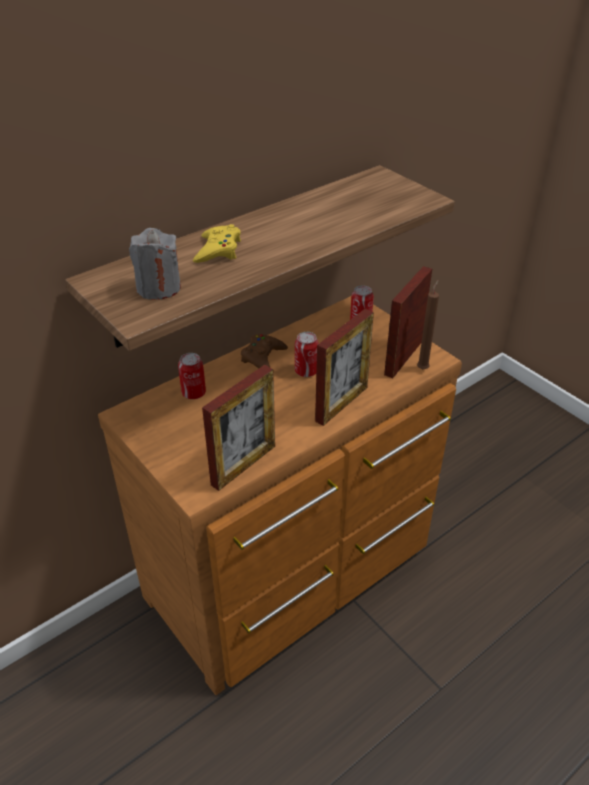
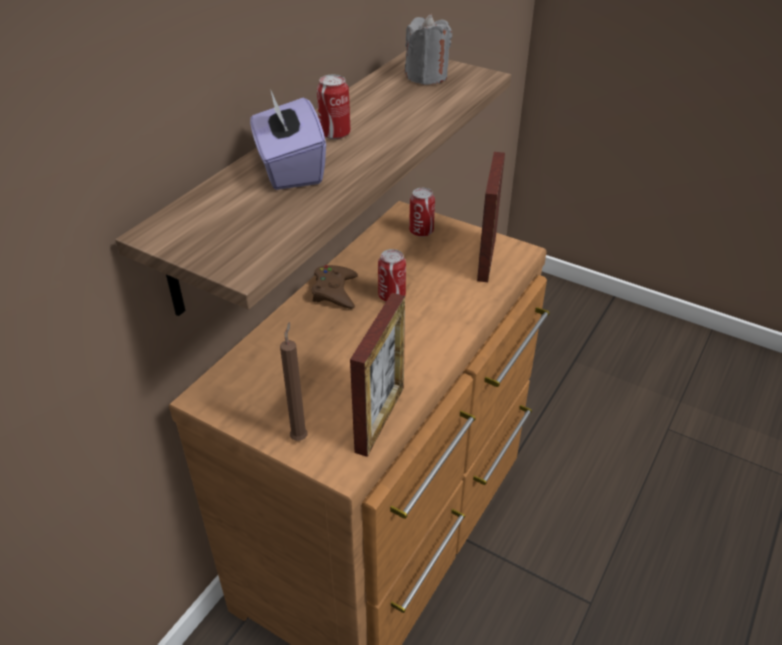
camera: 20 degrees left, 0 degrees up
(158, 288) = (246, 226): grey candle -> grey candle (426, 76)
(193, 393) = (276, 351): can -> can (335, 134)
(218, 250) = (289, 169): yellow game controller -> purple tissue box
(341, 404) = (450, 322): picture frame -> none
(423, 368) = (512, 264): brown candle -> brown candle (300, 436)

